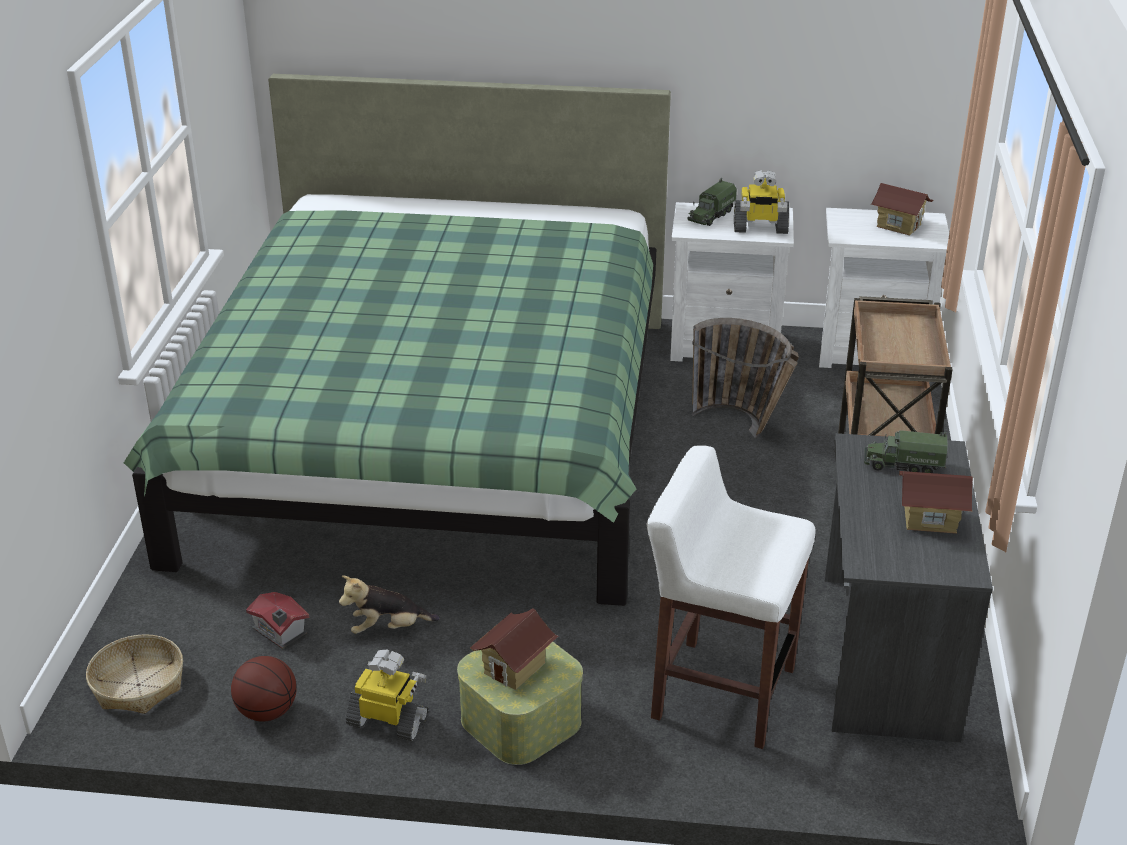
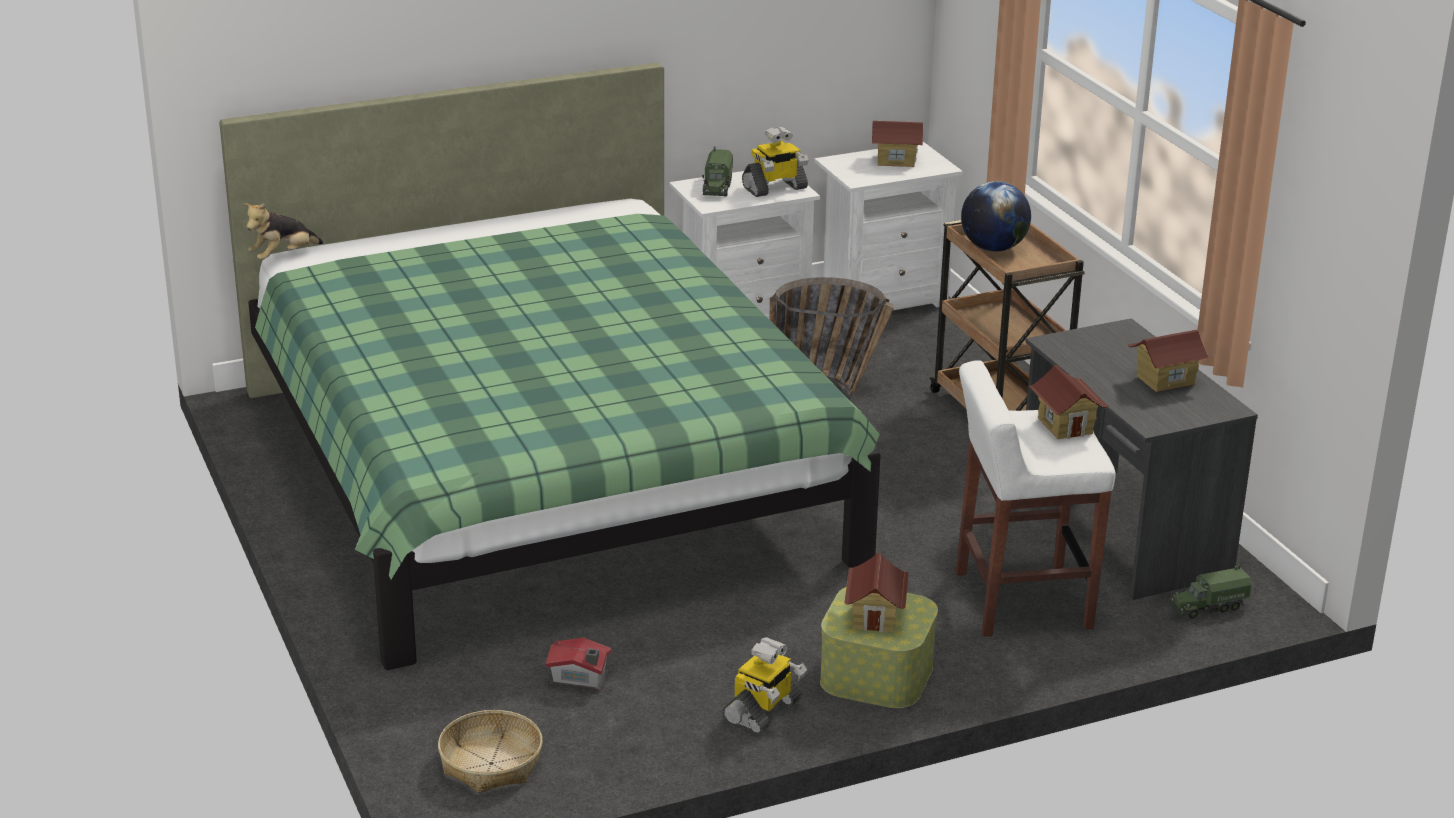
camera: 30 degrees left, 5 degrees down
(267, 712) = (643, 742): basketball -> none
(388, 628) = (680, 644): plush toy -> plush toy (283, 256)
(389, 721) = (763, 712): toy robot -> toy robot turned 135 degrees clockwise
(778, 538) = (1065, 426): none -> toy house
(886, 333) = (993, 248): none -> globe
(903, 465) = (1104, 347): toy truck -> toy truck (1208, 606)

